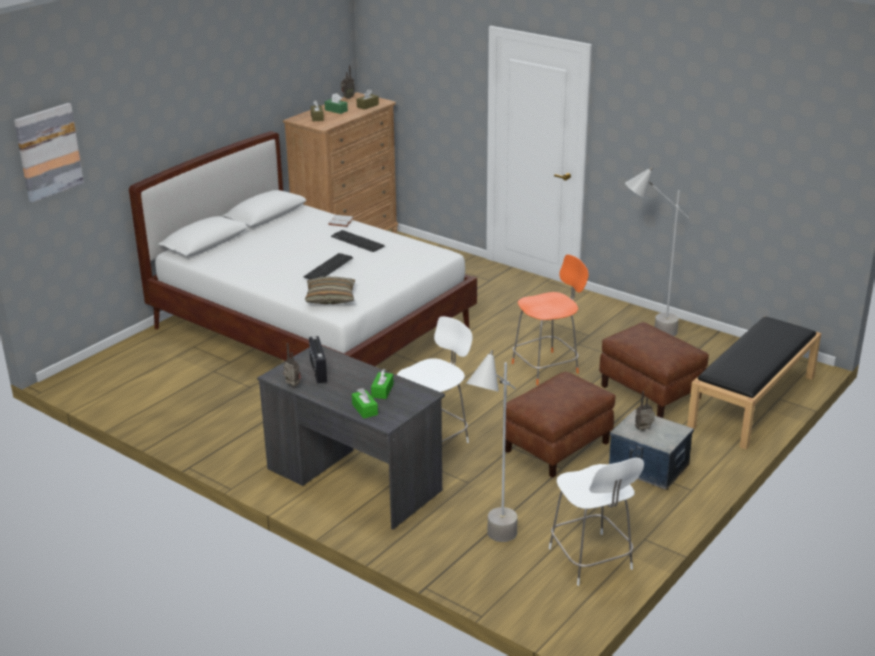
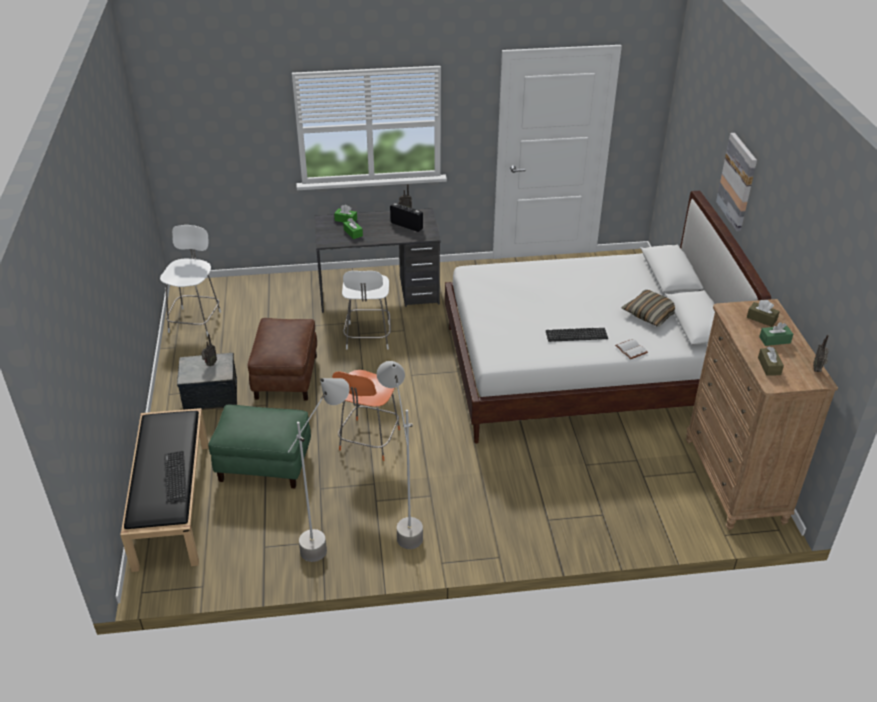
camera: 135 degrees right, 10 degrees up
(48, 151) = (686, 106): picture -> picture (737, 181)
(328, 268) = (543, 296): keyboard -> keyboard (175, 476)
(330, 298) = (495, 276): pillow -> pillow (651, 314)
(492, 547) = (257, 300): grey floor lamp -> grey floor lamp (402, 522)
(591, 561) = (195, 320): white chair -> white chair turned 75 degrees clockwise
(651, 392) = (264, 464): brown ottoman -> green ottoman

